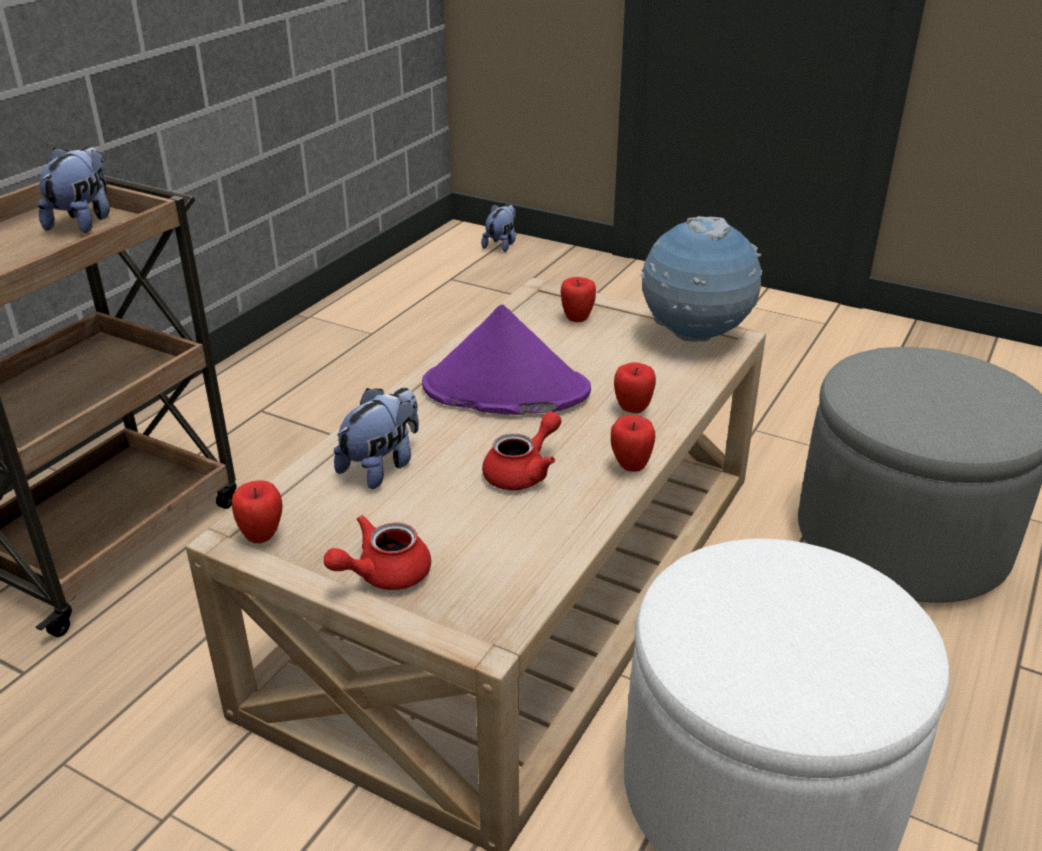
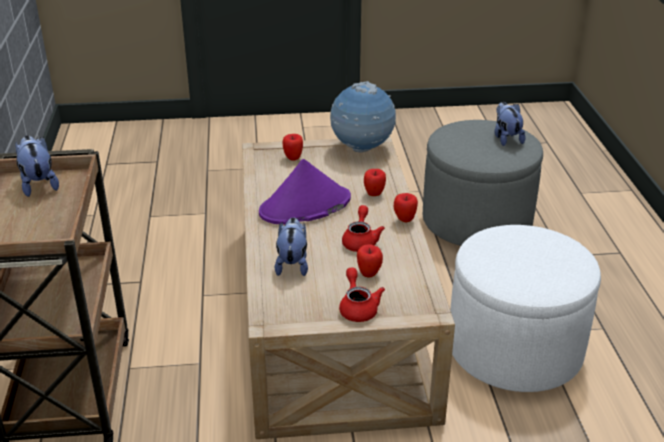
camera: 35 degrees left, 0 degrees up
(262, 536) = (281, 317): apple -> apple (369, 274)
(383, 574) = (358, 308): red teapot -> red teapot turned 150 degrees clockwise
(501, 245) = (115, 132): plush toy -> plush toy (506, 138)

